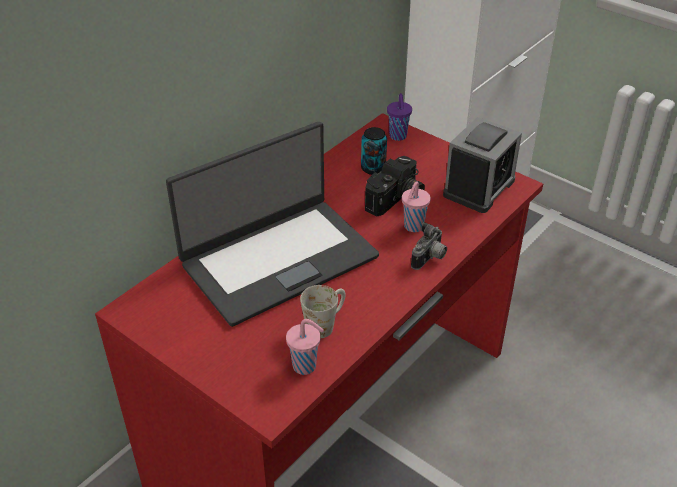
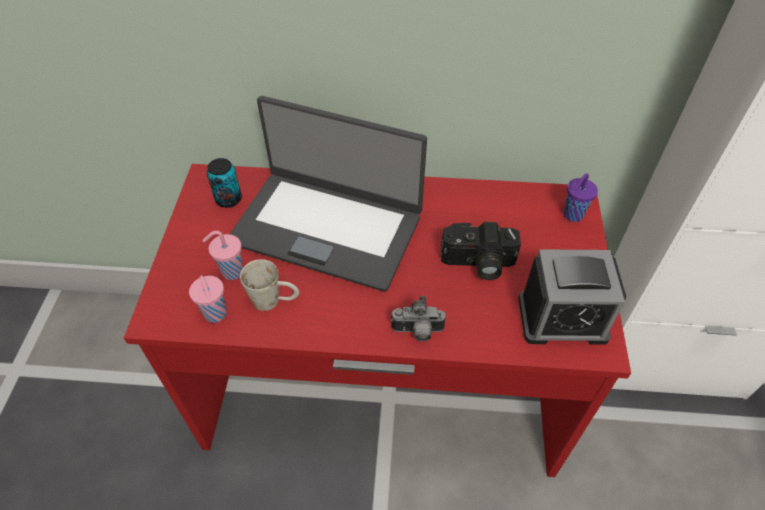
camera: 55 degrees right, 10 degrees up
(373, 168) = (505, 223): can -> can (228, 199)
(413, 227) = (451, 296): pink cup -> pink cup (231, 272)

